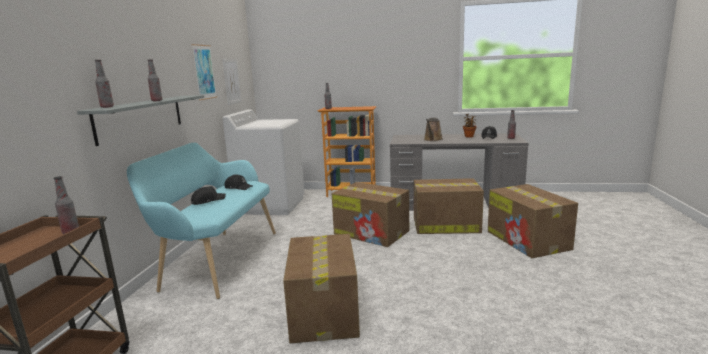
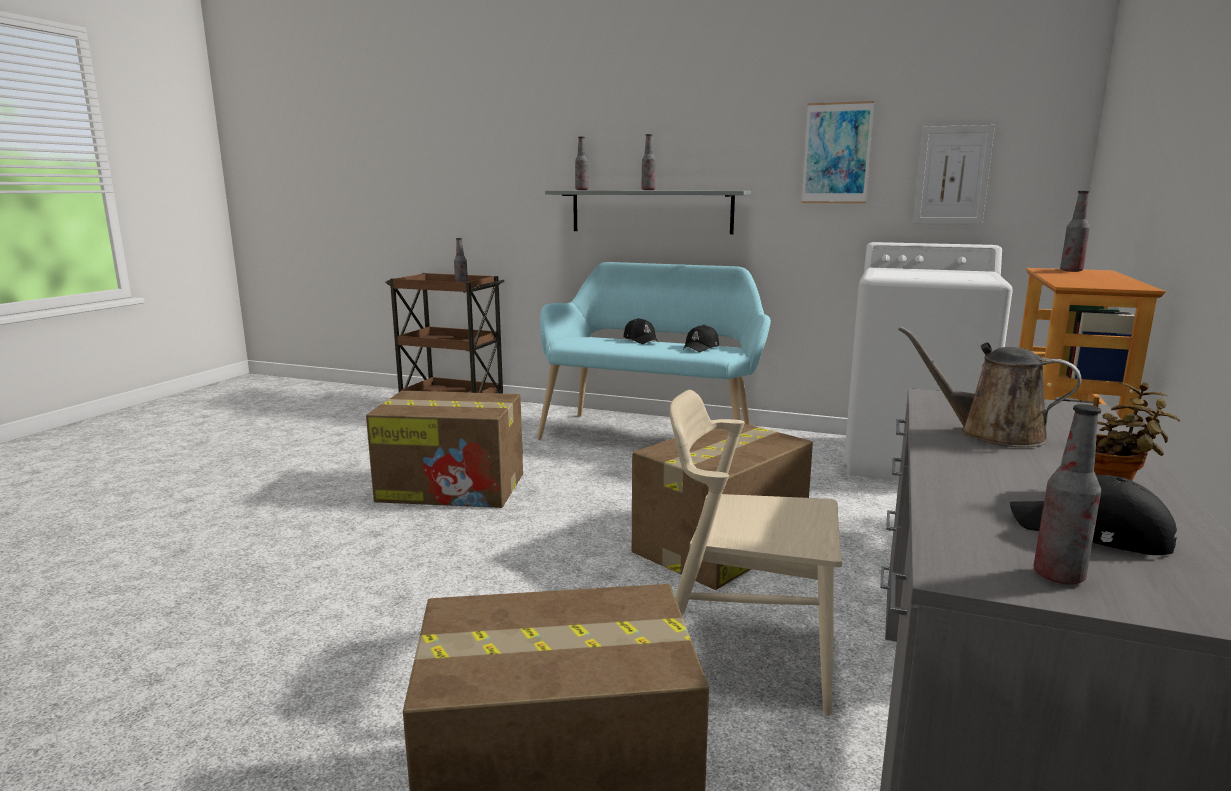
camera: 100 degrees right, 0 degrees up
(445, 225) = (744, 654): cardboard box -> beige chair

